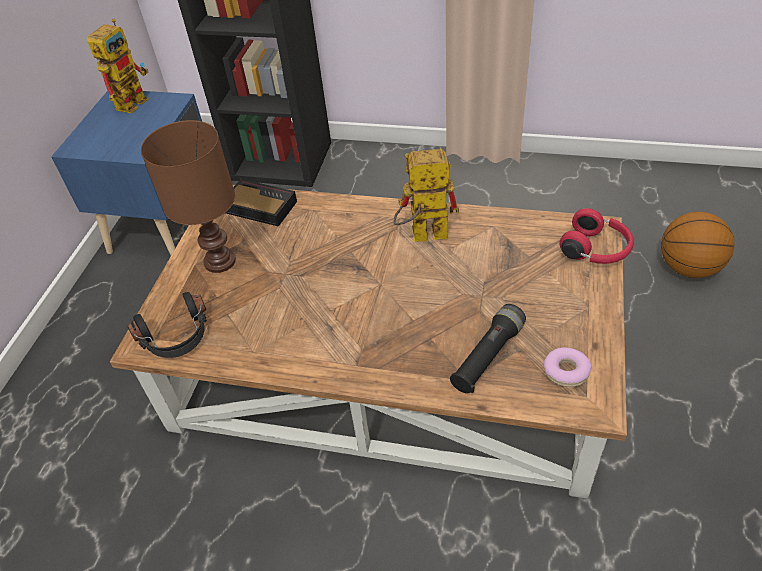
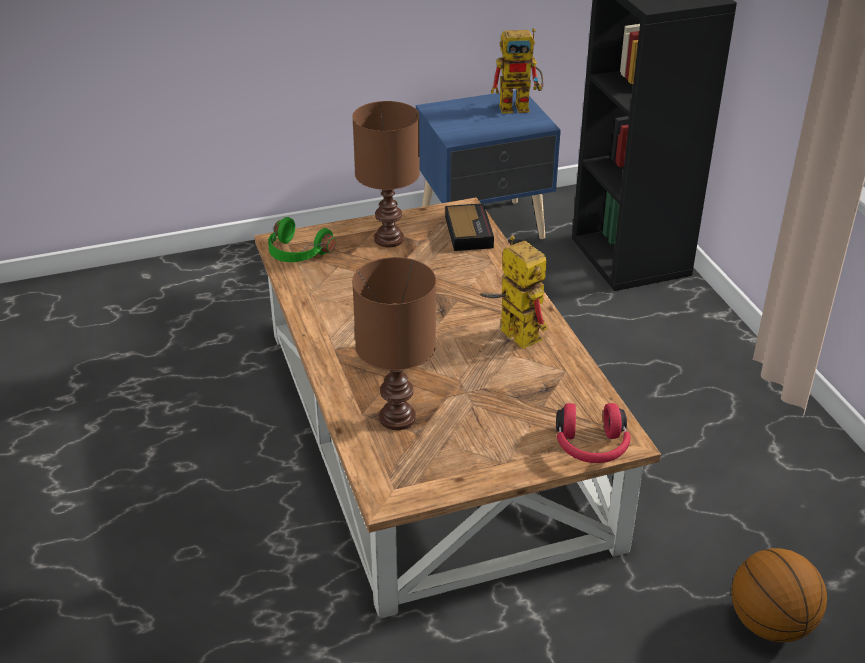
camera: 55 degrees right, 10 degrees down
(177, 337) = (297, 253): black headphones -> green headphones
(487, 356) = (396, 417): black flashlight -> brown table lamp
(566, 371) = (413, 468): donut -> none

